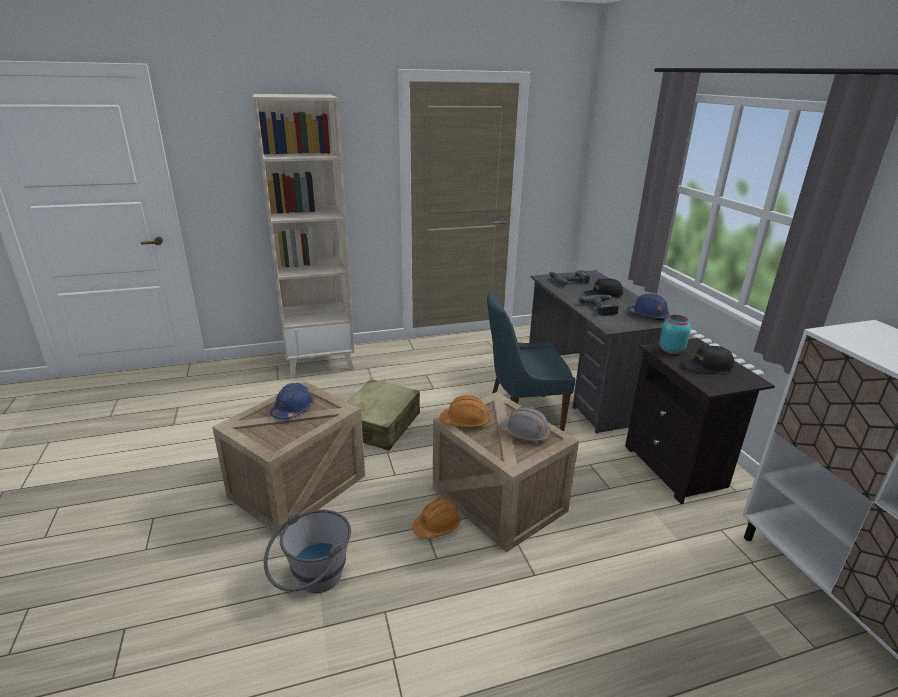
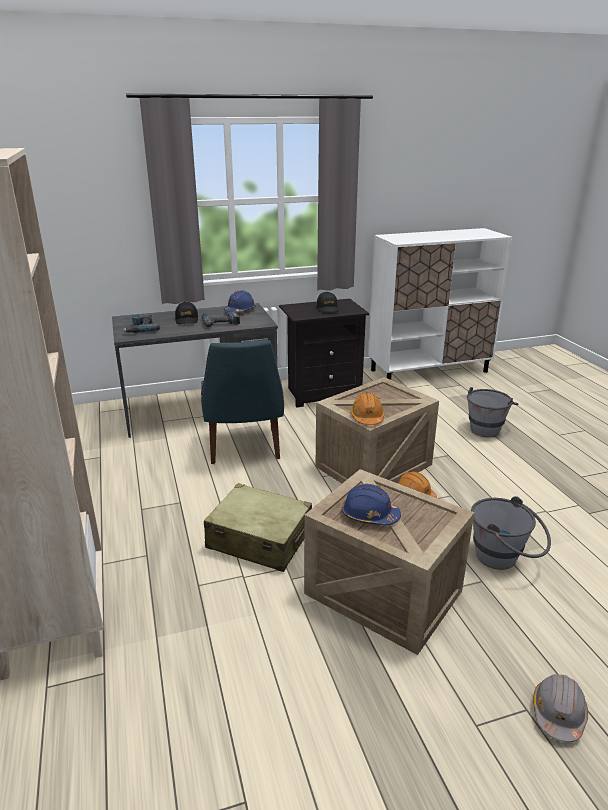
camera: 90 degrees left, 0 degrees up
(525, 433) = (378, 395): grey hard hat -> grey hard hat (558, 714)
(637, 647) = (486, 428): none -> grey bucket
(670, 350) = (301, 313): turquoise jar -> none

